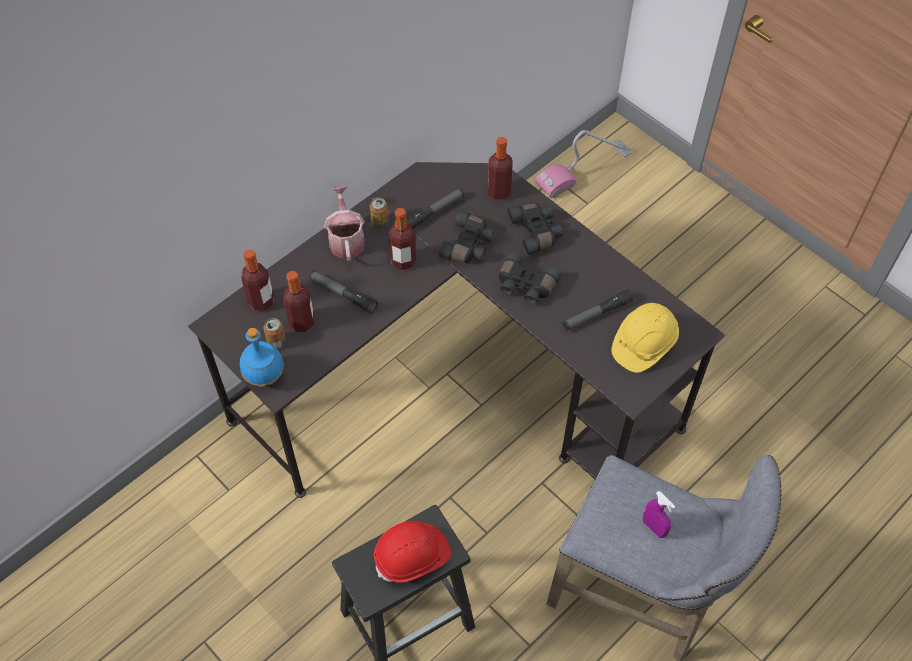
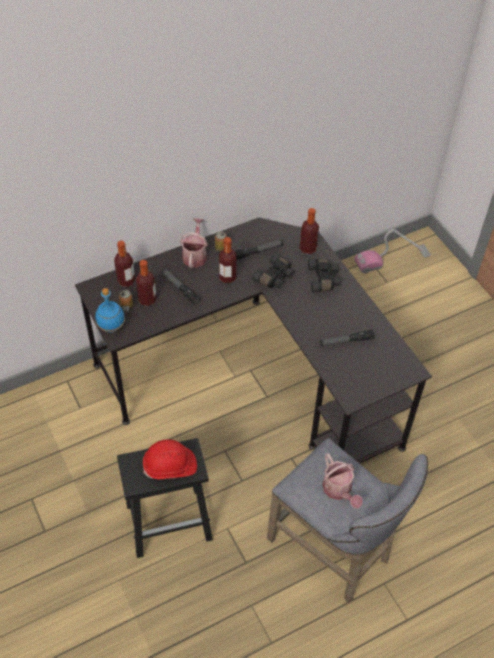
camera: 15 degrees right, 5 degrees down
(525, 285) = (304, 311): black binoculars -> none
(643, 344) = (372, 368): yellow hard hat -> none
(654, 528) = (339, 490): purple spray bottle -> watering can

